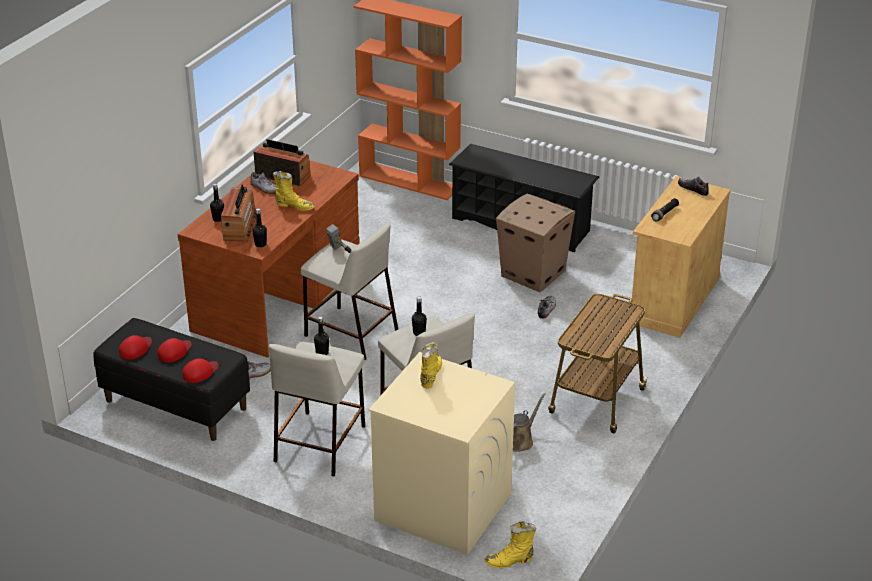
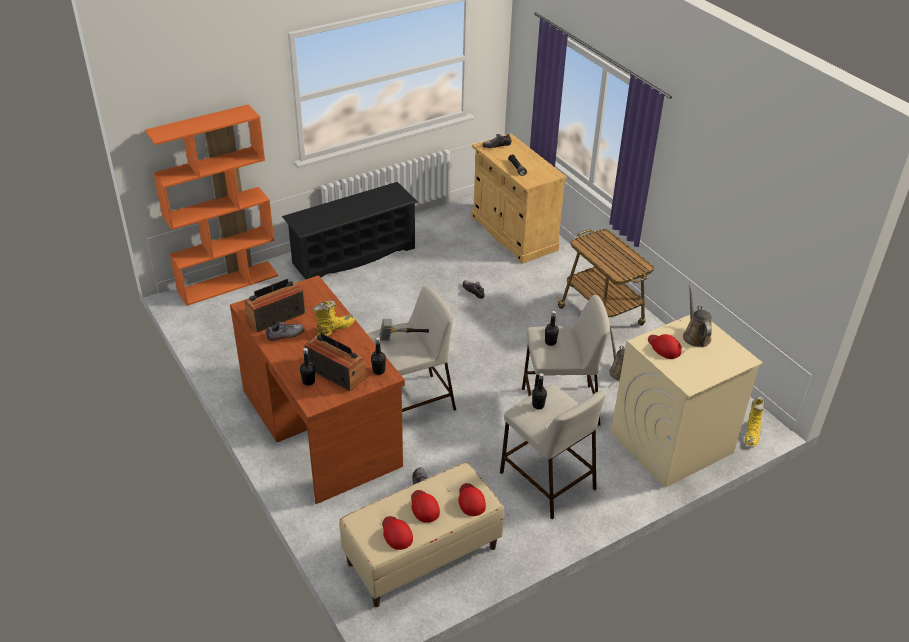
camera: 60 degrees left, 5 degrees up
(175, 405) = (422, 556): black bench -> beige bench
(430, 375) = (664, 347): yellow boot -> red cap
(469, 390) = (695, 335): none -> brown watering can
(532, 273) = (421, 278): cardboard box -> none

